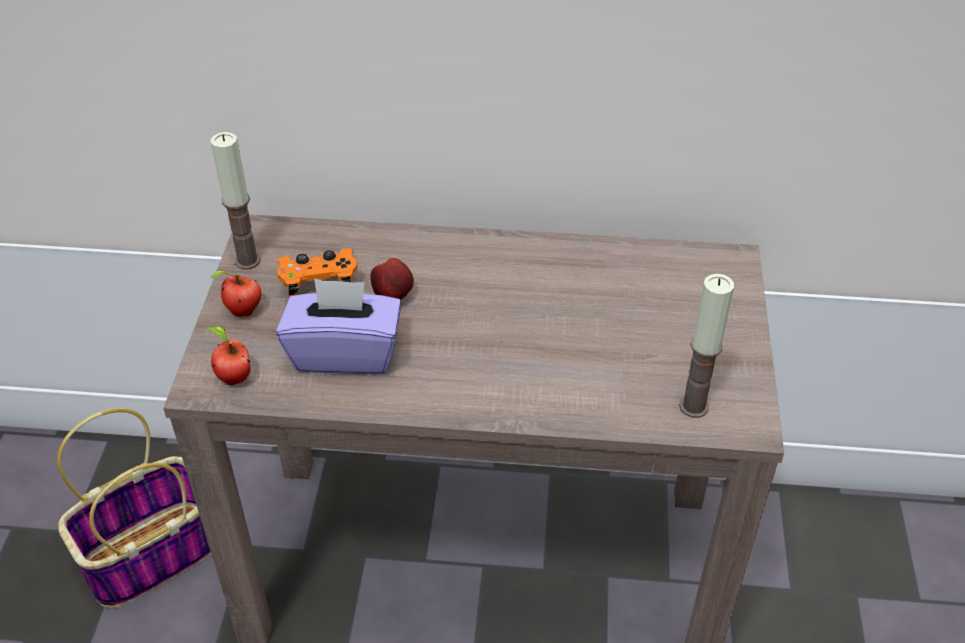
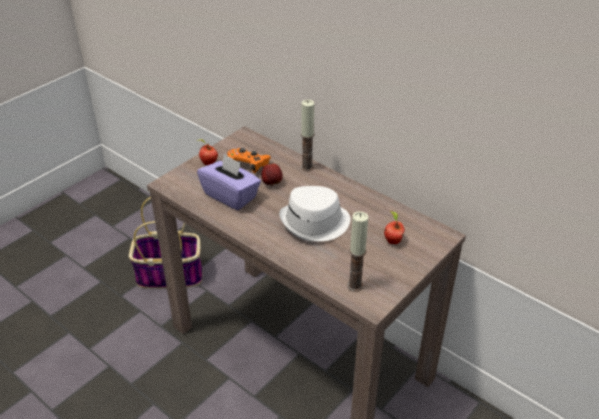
camera: 35 degrees right, 5 degrees down
(233, 378) = (180, 185): apple -> apple (392, 241)
(247, 260) = (229, 145): candle -> candle (307, 167)
(532, 332) = (315, 223): none -> white hat

